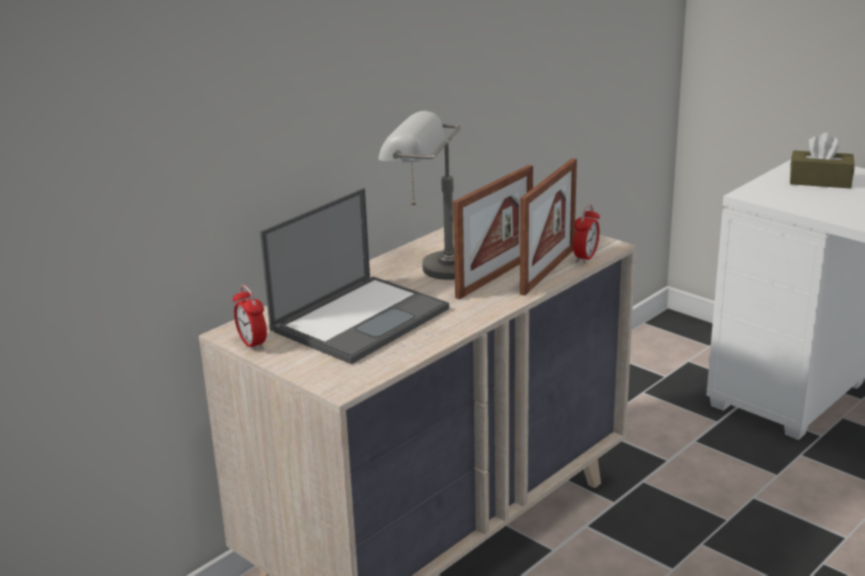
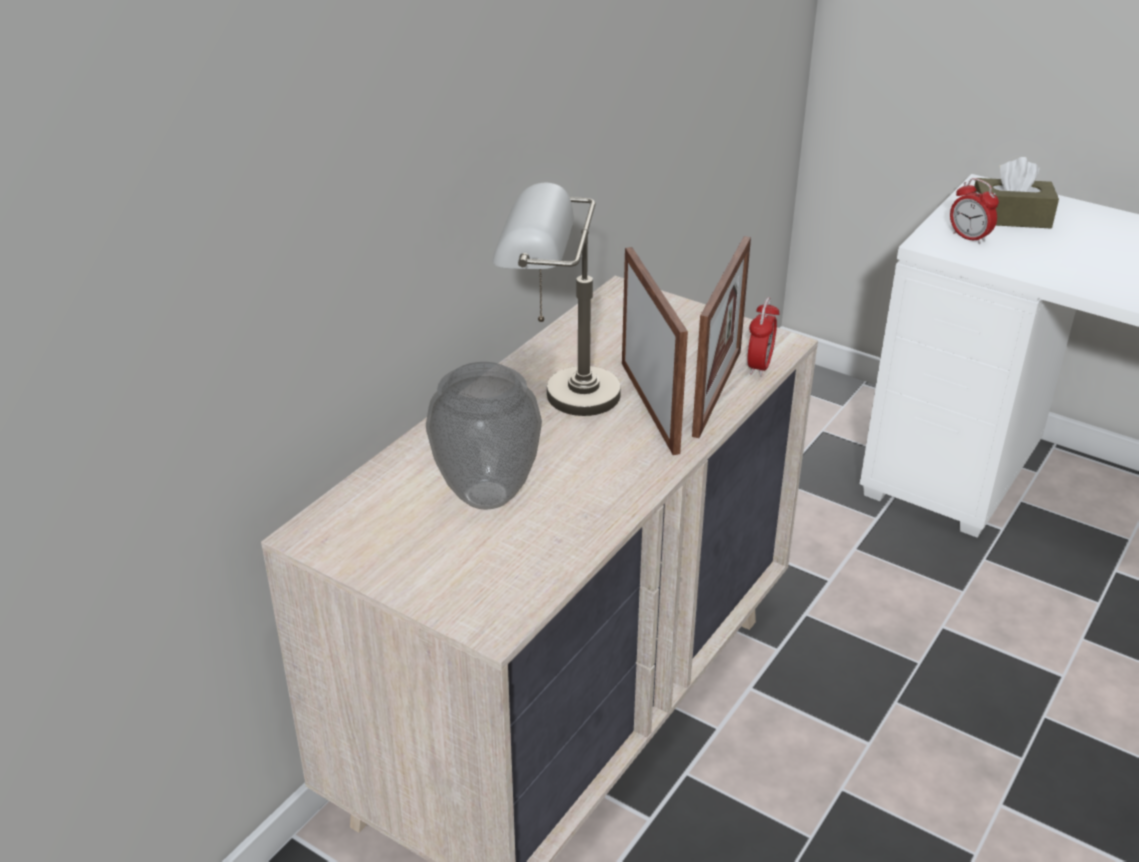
camera: 10 degrees left, 10 degrees up
(252, 344) = (344, 553): alarm clock -> alarm clock (969, 237)
(361, 318) = (487, 494): laptop -> vase
(495, 276) = (649, 406): picture frame -> picture frame turned 45 degrees counterclockwise

